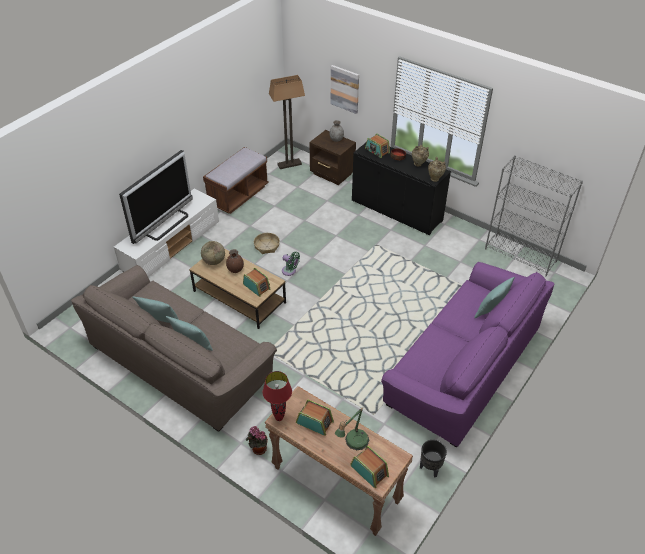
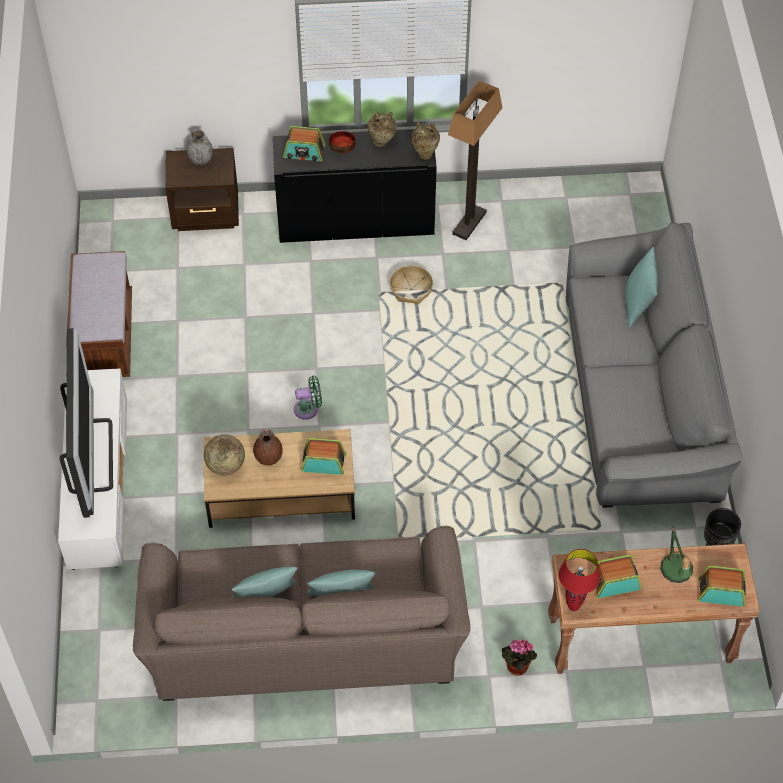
camera: 40 degrees left, 10 degrees up
(267, 246) = (236, 392): basket -> basket (411, 289)
(289, 164) = (125, 235): floor lamp -> floor lamp (469, 223)
(345, 89) = (196, 78): picture -> none
(462, 366) = (639, 396): purple sofa -> grey sofa
(521, 255) = (571, 193): grey bookcase -> none

